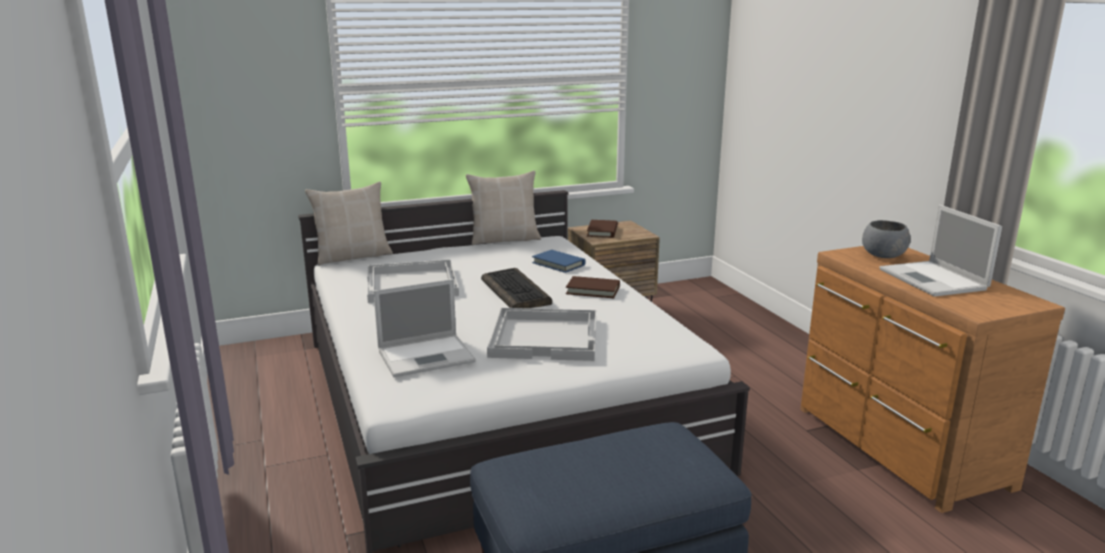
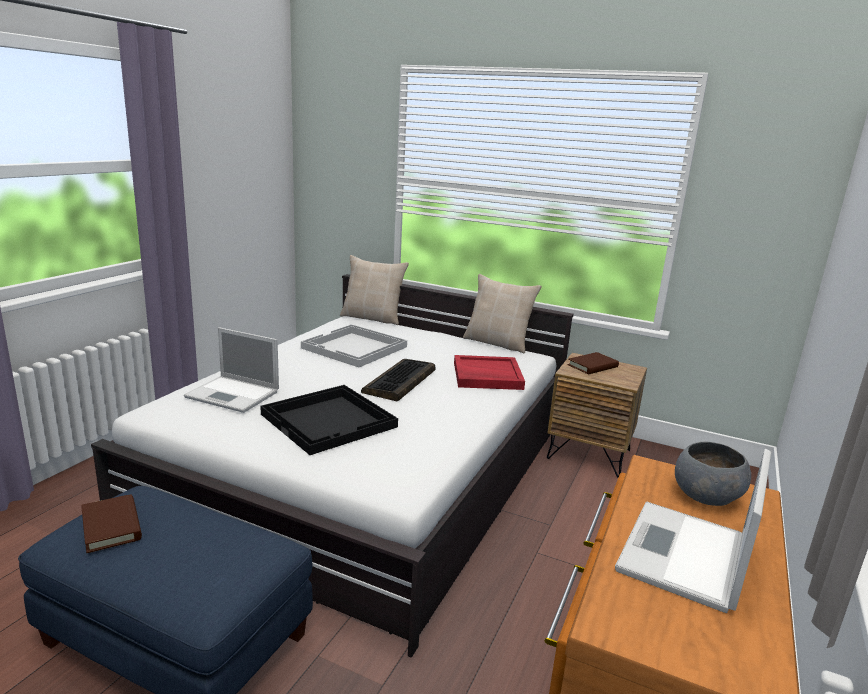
camera: 45 degrees right, 0 degrees up
(545, 336) = (330, 421): white tray -> black tray
(558, 264) = (486, 376): blue book -> red tray
(593, 290) = (457, 406): brown book -> brown book (111, 526)

